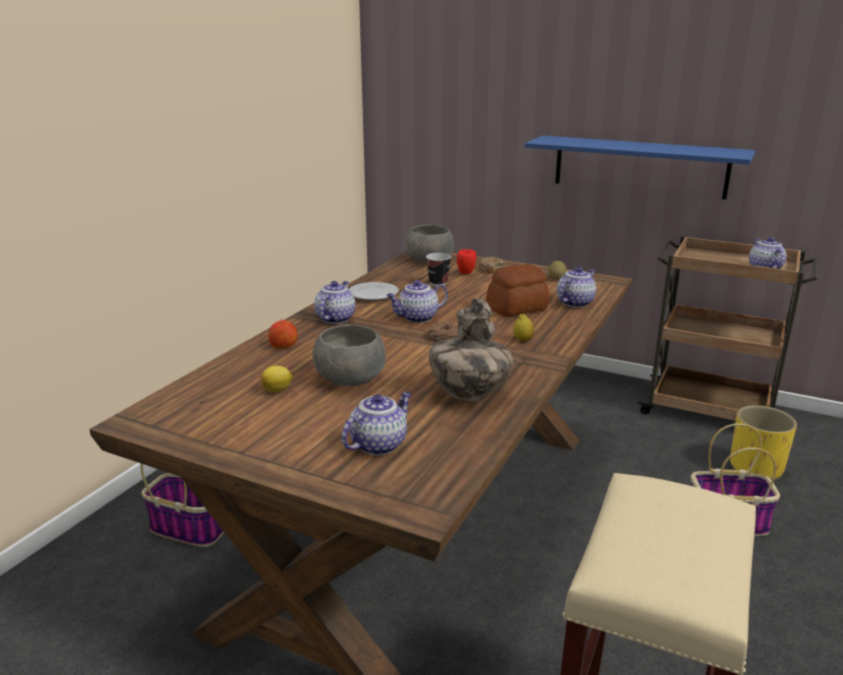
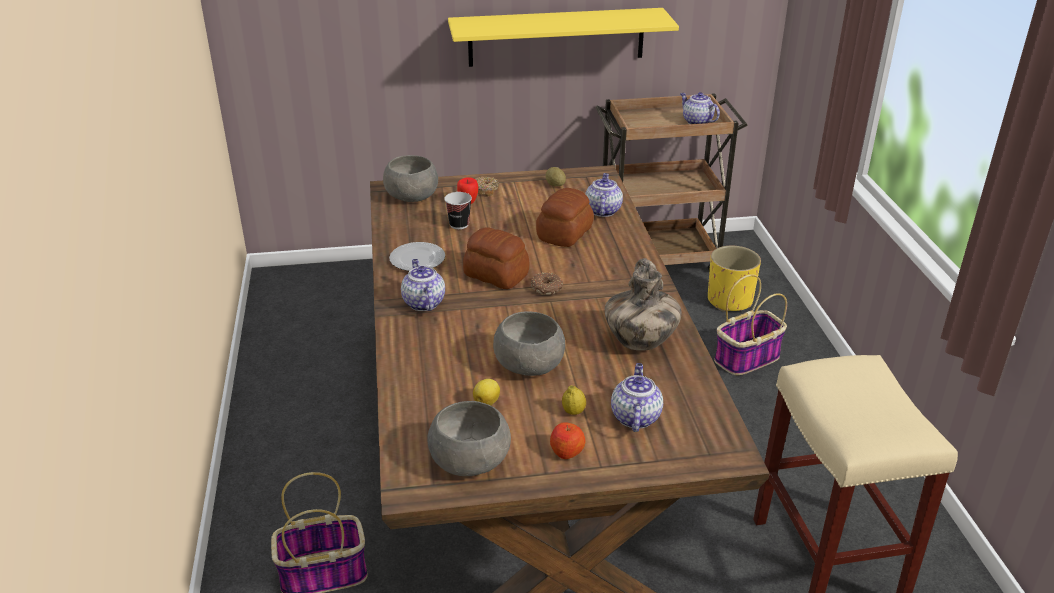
camera: 35 degrees left, 10 degrees up
(203, 421) = (471, 460): none -> grey bowl
(283, 345) = (421, 353): apple -> apple (566, 451)
(417, 318) = (496, 275): teapot -> bread
(523, 340) = (611, 269): lemon -> lemon (573, 412)
(639, 166) = (556, 37): blue shelf -> yellow shelf

